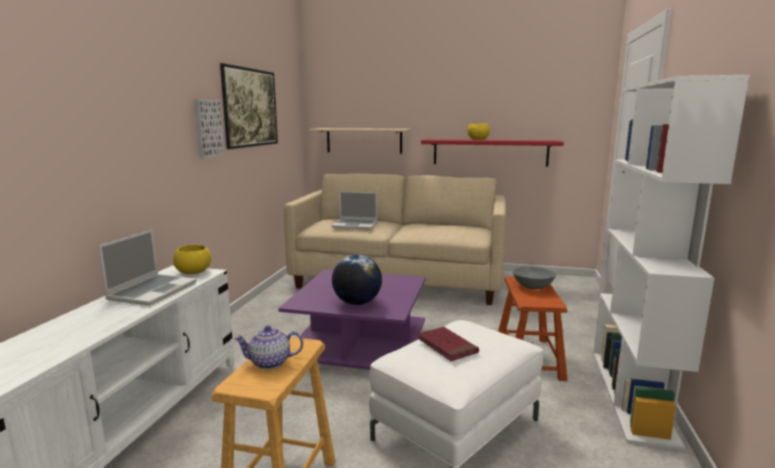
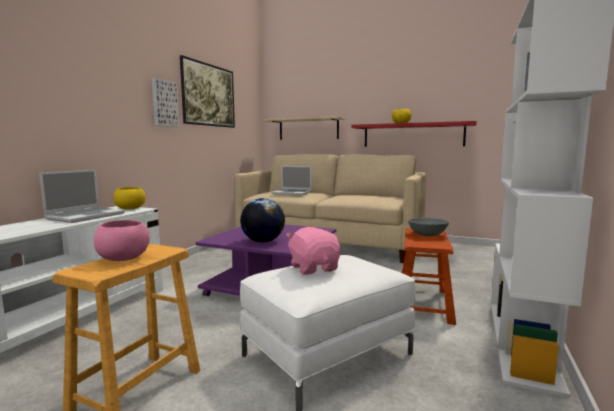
camera: 10 degrees right, 5 degrees down
(269, 362) = (124, 259): teapot -> pink bowl
(447, 346) = (314, 268): red book -> pink plush toy

